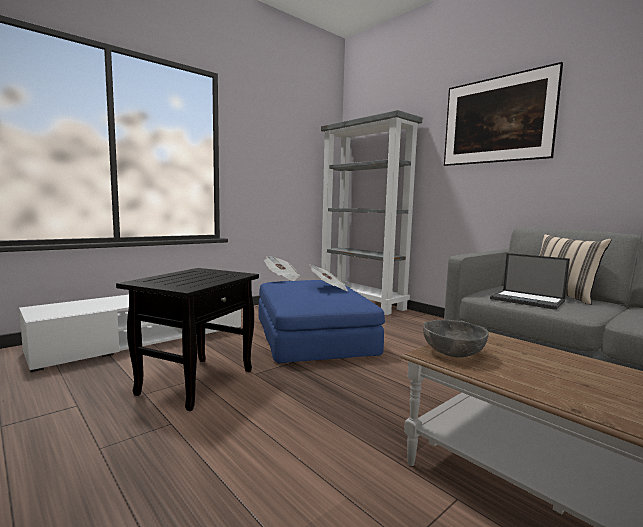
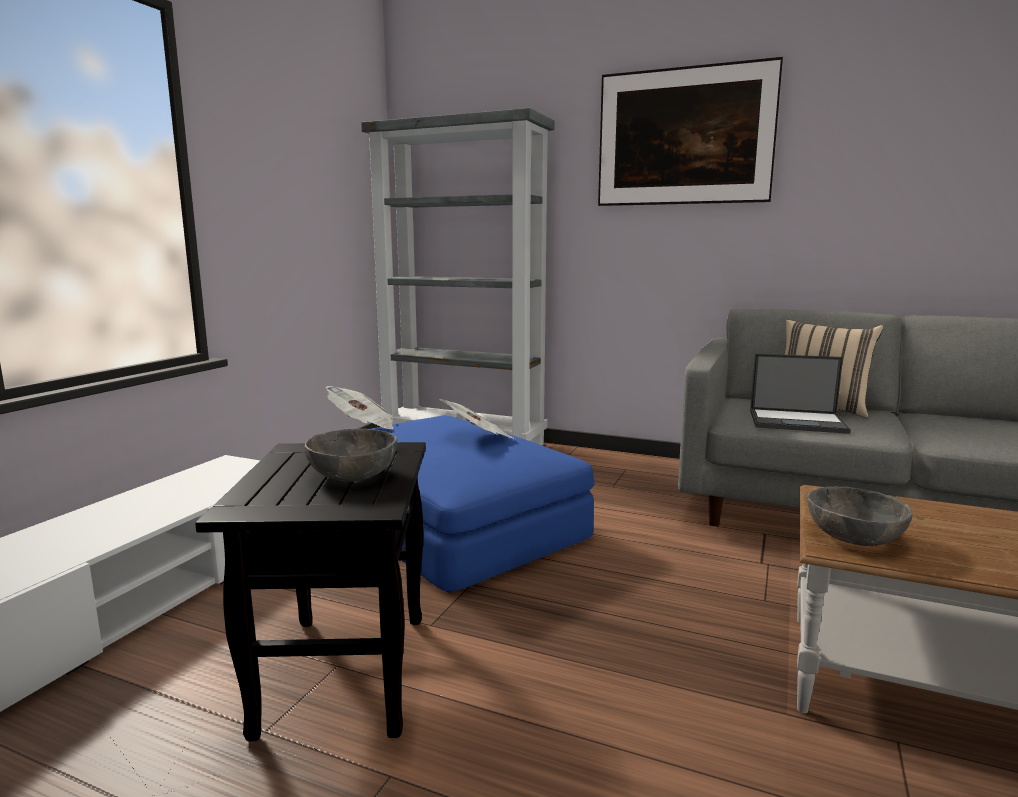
camera: 25 degrees left, 5 degrees up
(201, 279) = (353, 475): none -> grey bowl

